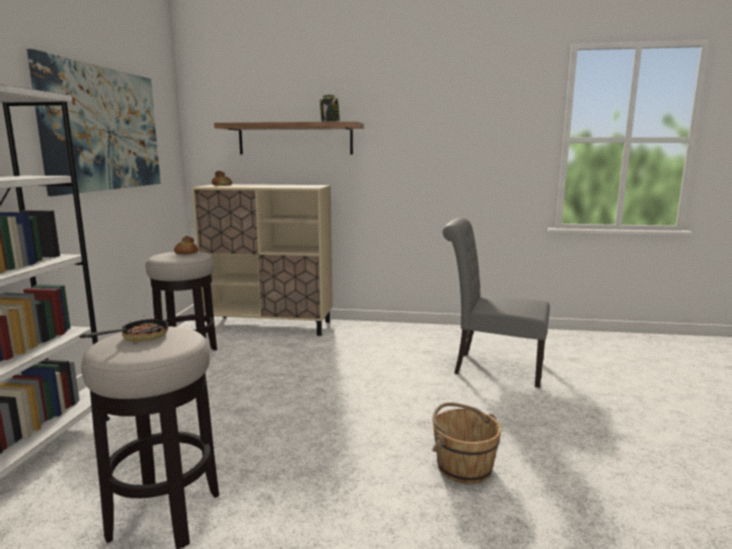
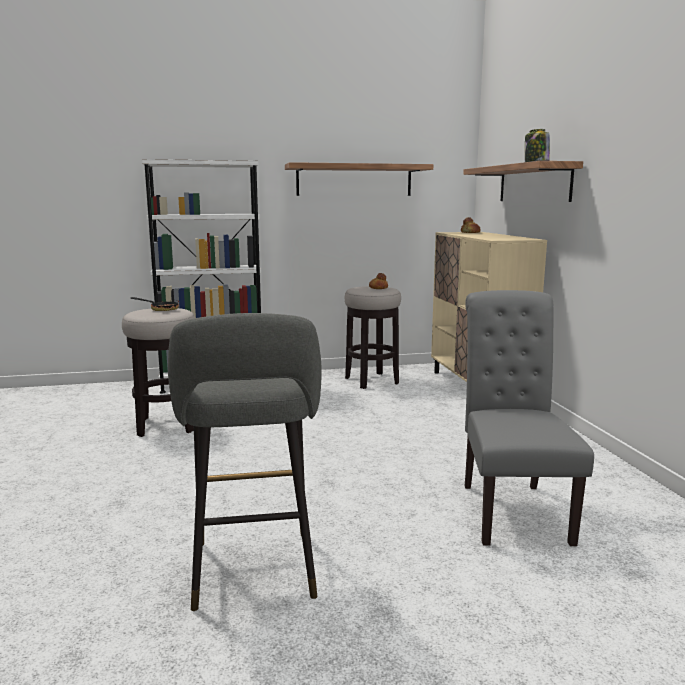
camera: 70 degrees right, 0 degrees up
(104, 129) = (354, 180): picture -> shelf
(463, 466) = (259, 509): brown bucket -> none
(581, 484) = (254, 574): none -> grey stool

